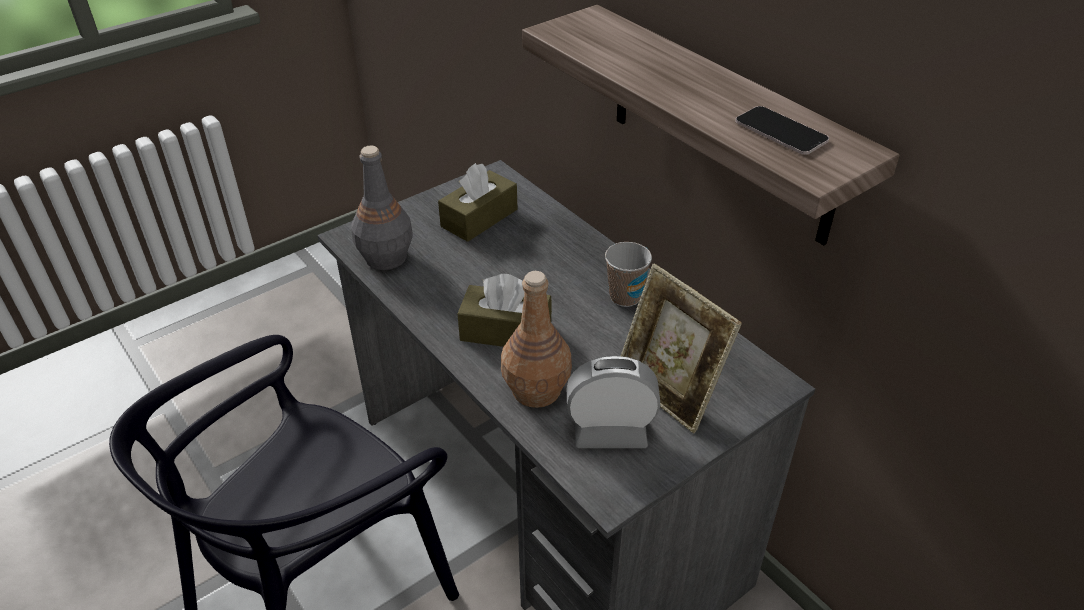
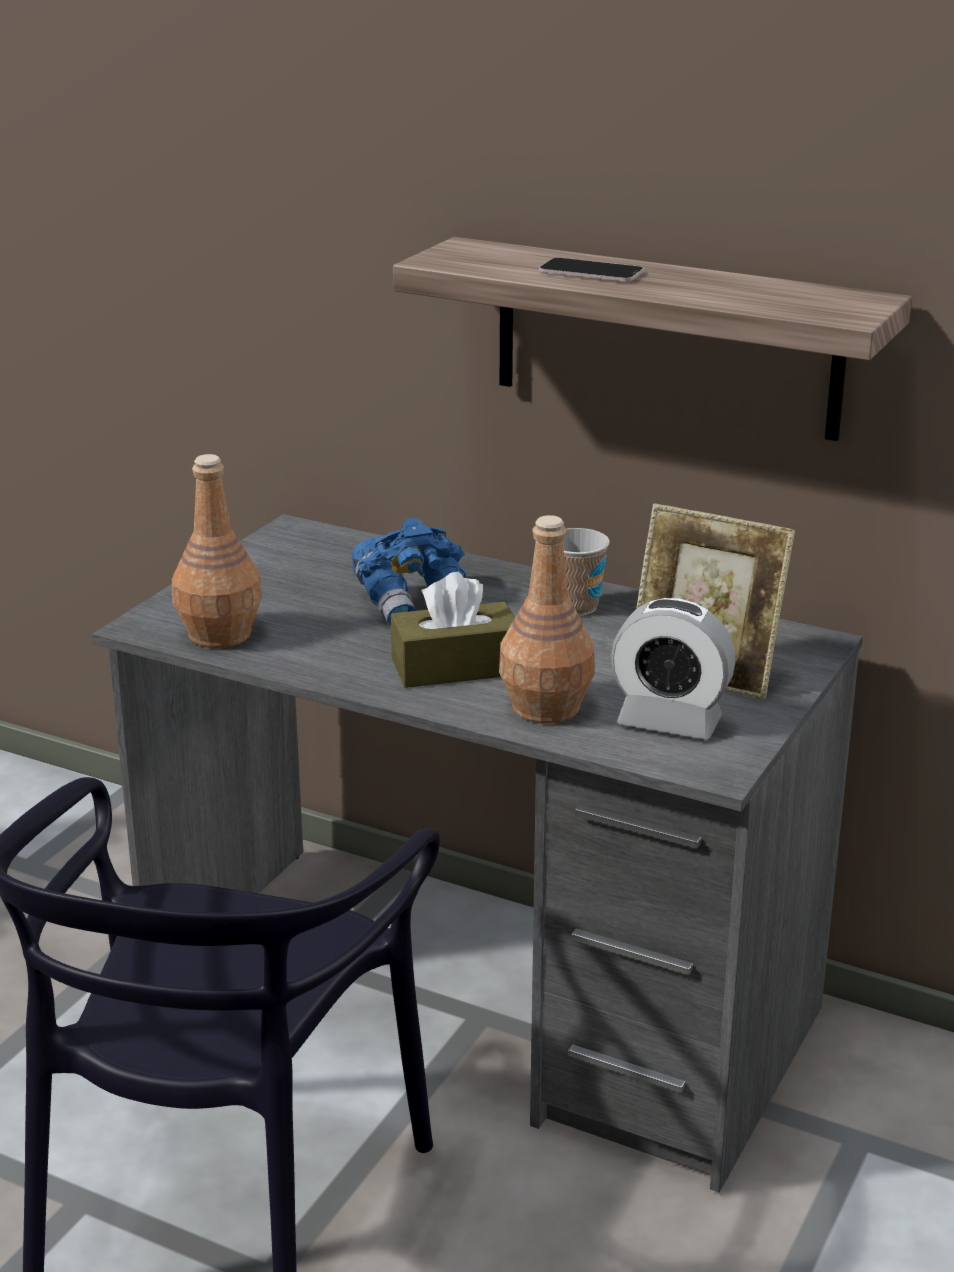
camera: 25 degrees left, 15 degrees down
(385, 258) = (219, 635): grey bottle -> brown bottle
(479, 218) = (312, 573): brown tissue box -> none
(522, 264) = (415, 604): none -> blue binoculars
(610, 433) = (669, 722): alarm clock -> alarm clock turned 135 degrees counterclockwise
(781, 131) = (782, 296): phone -> phone (591, 272)

